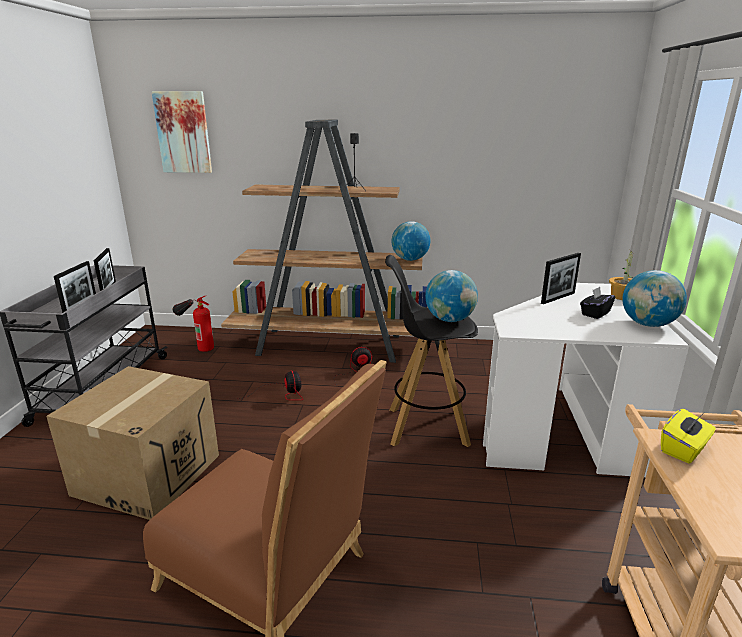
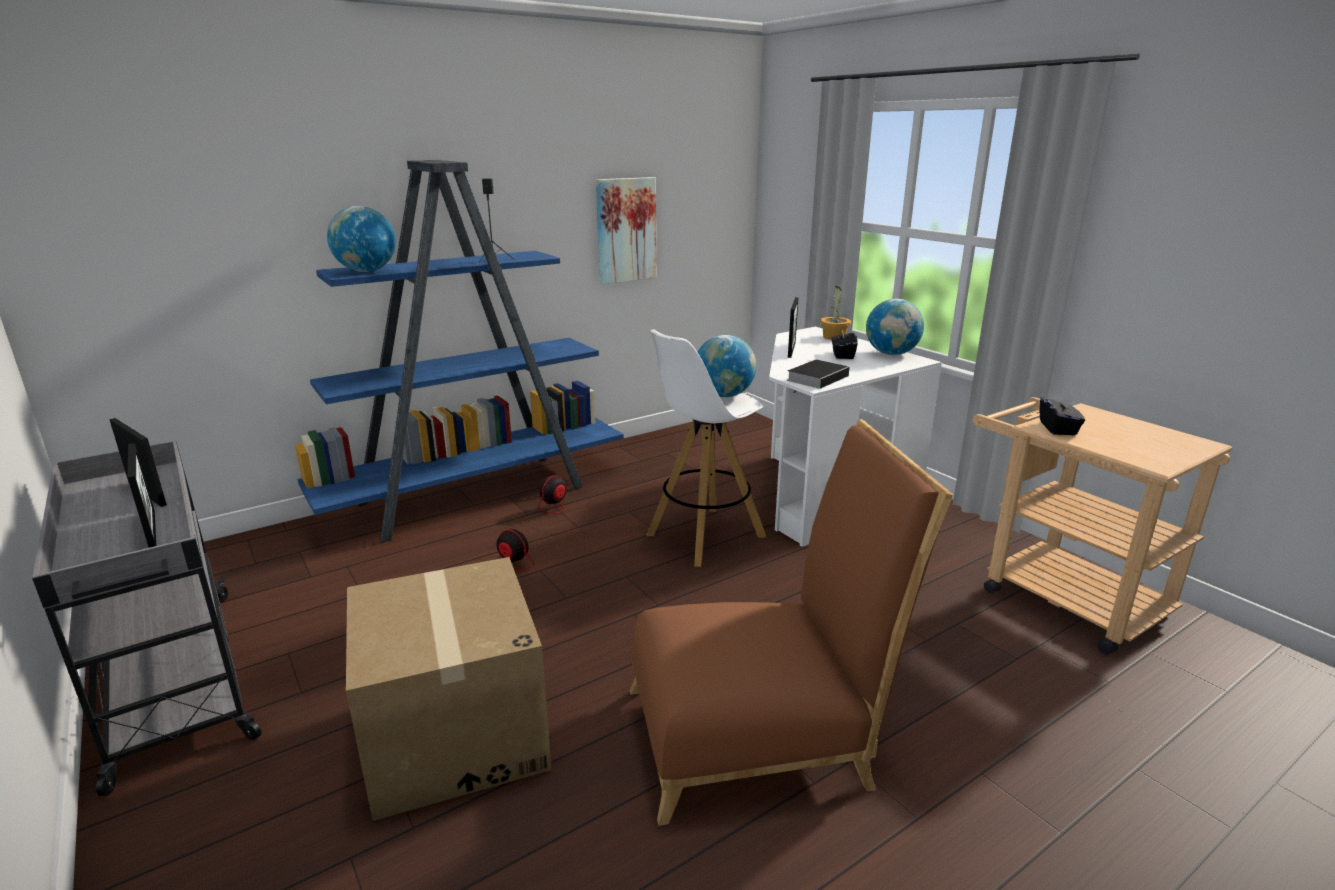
camera: 40 degrees left, 0 degrees up
(183, 132) = (150, 191): picture -> picture (625, 230)
(197, 344) = (255, 562): fire extinguisher -> none
(332, 345) = (476, 495): brown bookcase -> blue bookcase
(410, 259) = (570, 346): globe -> globe (366, 271)
(426, 426) = (704, 536): black stool -> white stool
(530, 326) = (818, 377): none -> book
(683, 449) = (1058, 428): yellow tissue box -> black tissue box

